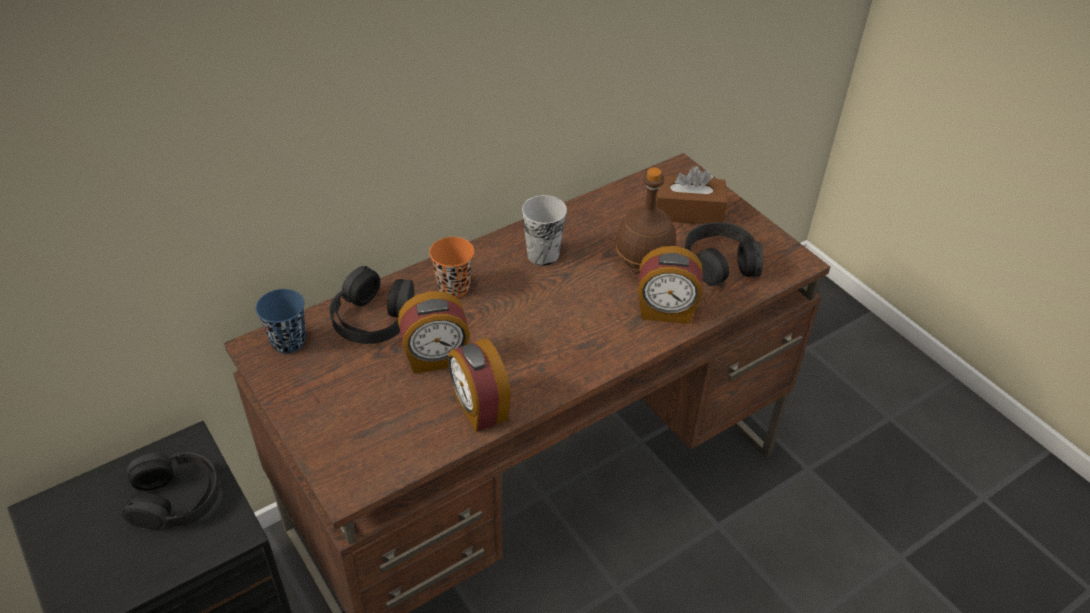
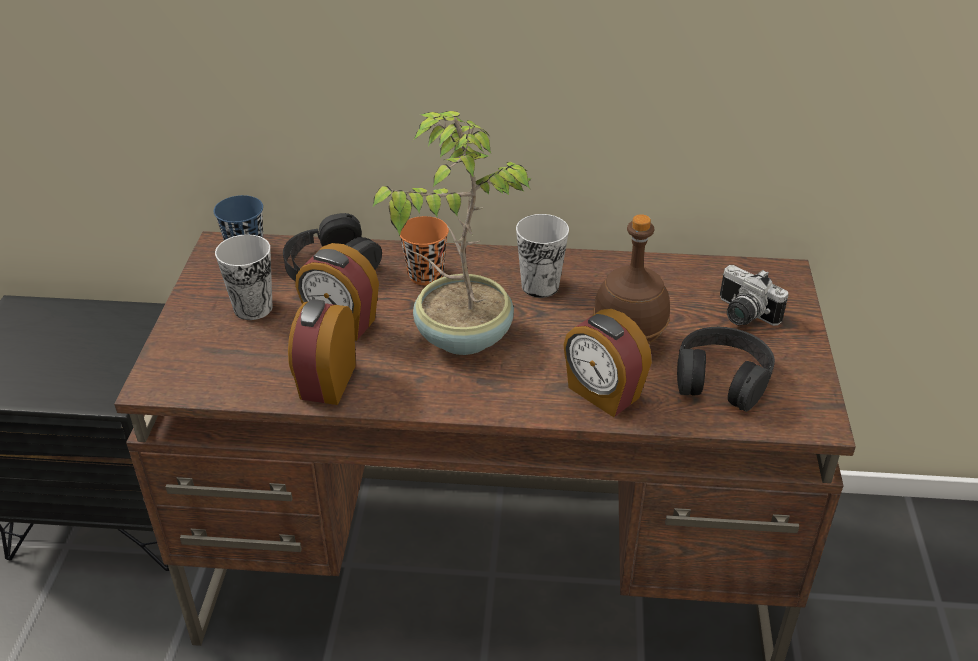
camera: 40 degrees right, 5 degrees down
(175, 498) = (102, 349): black headphones -> none
(352, 383) = (253, 308): none -> cup
(532, 320) = (461, 336): none -> potted plant
(687, 211) = (742, 315): brown tissue box -> camera

